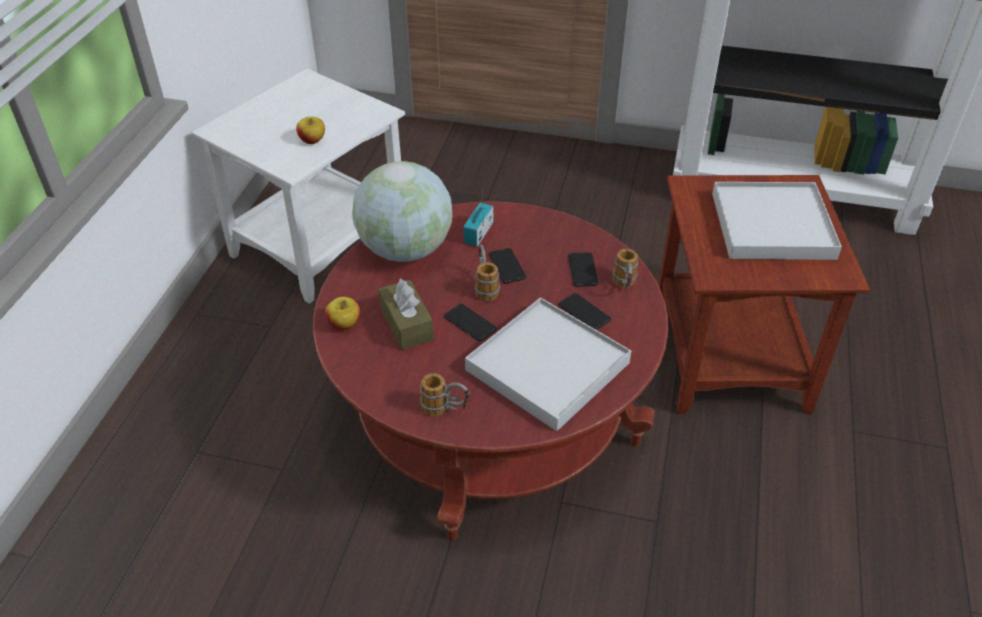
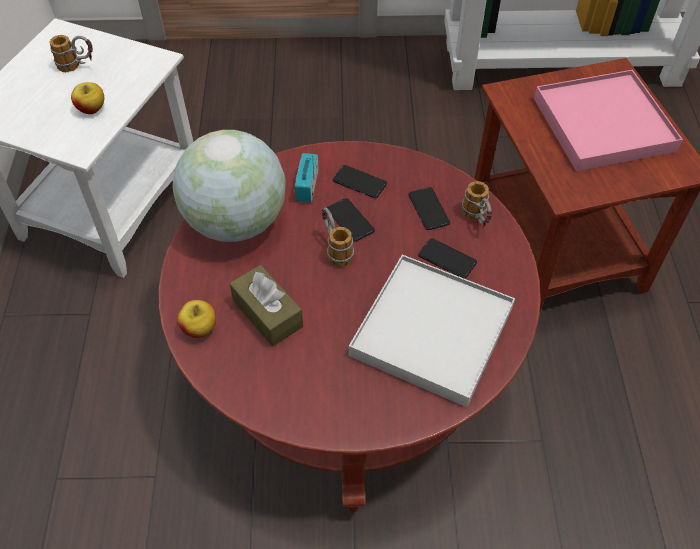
camera: 15 degrees left, 10 degrees up
(446, 410) = (344, 409): mug -> mug (78, 66)
(470, 323) = (334, 297): phone -> phone (359, 182)
(772, 225) = (603, 124): white tray -> pink tray

